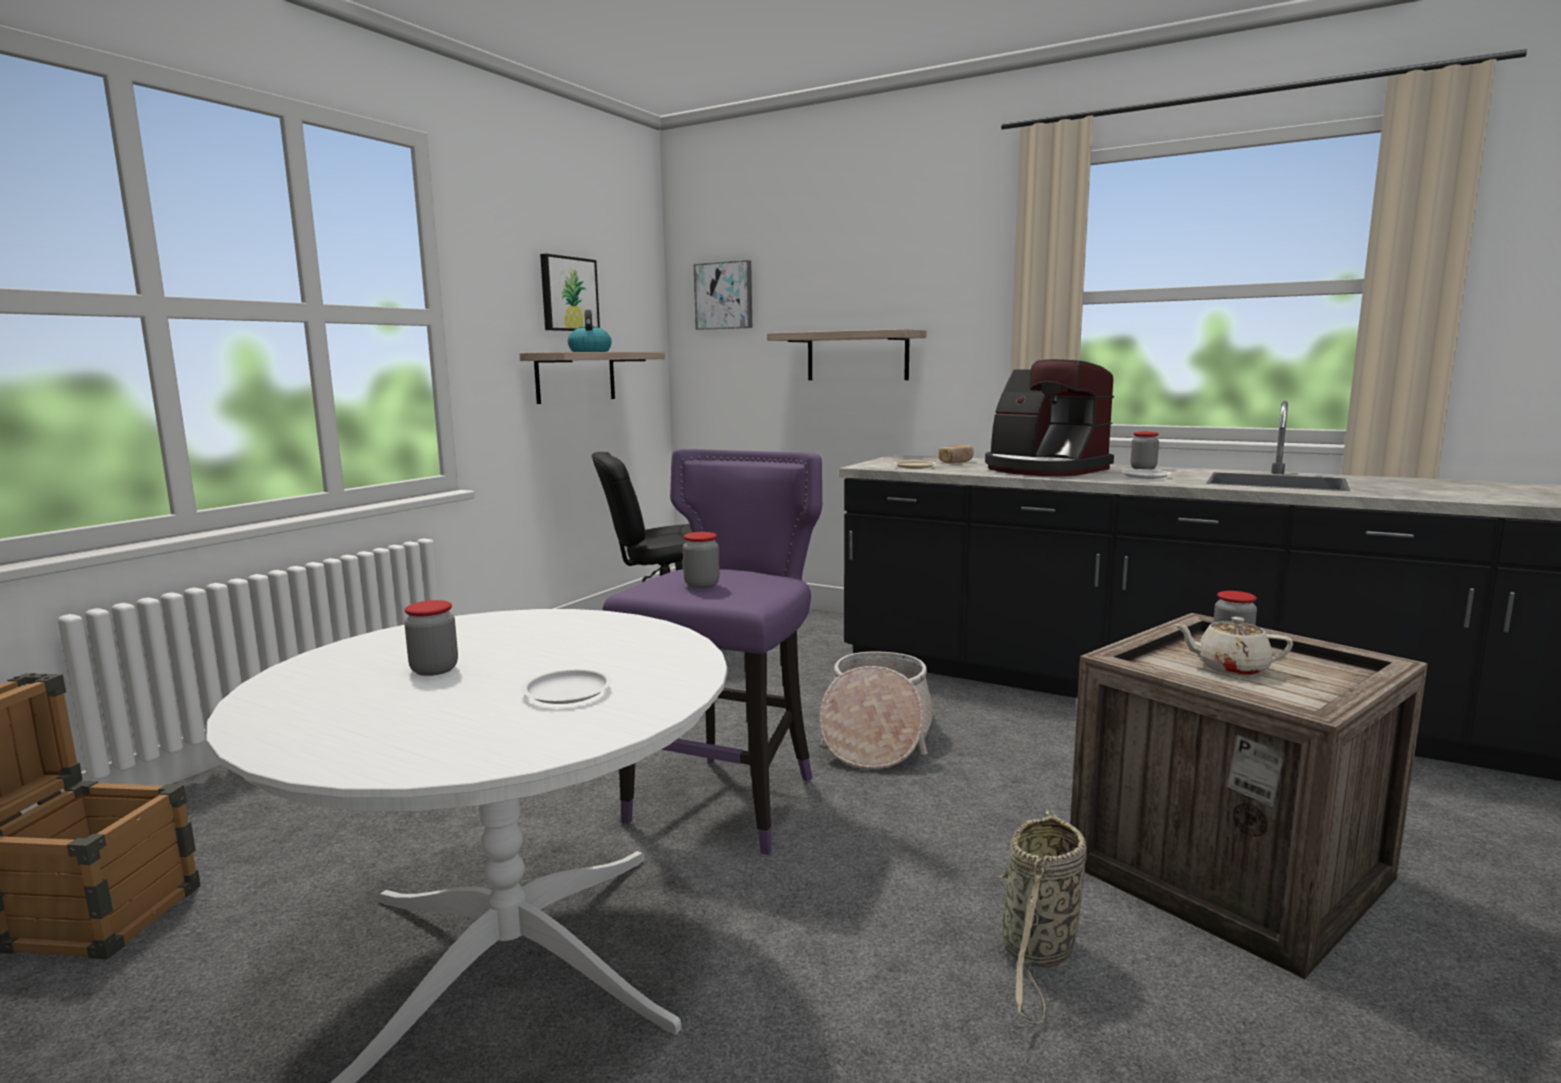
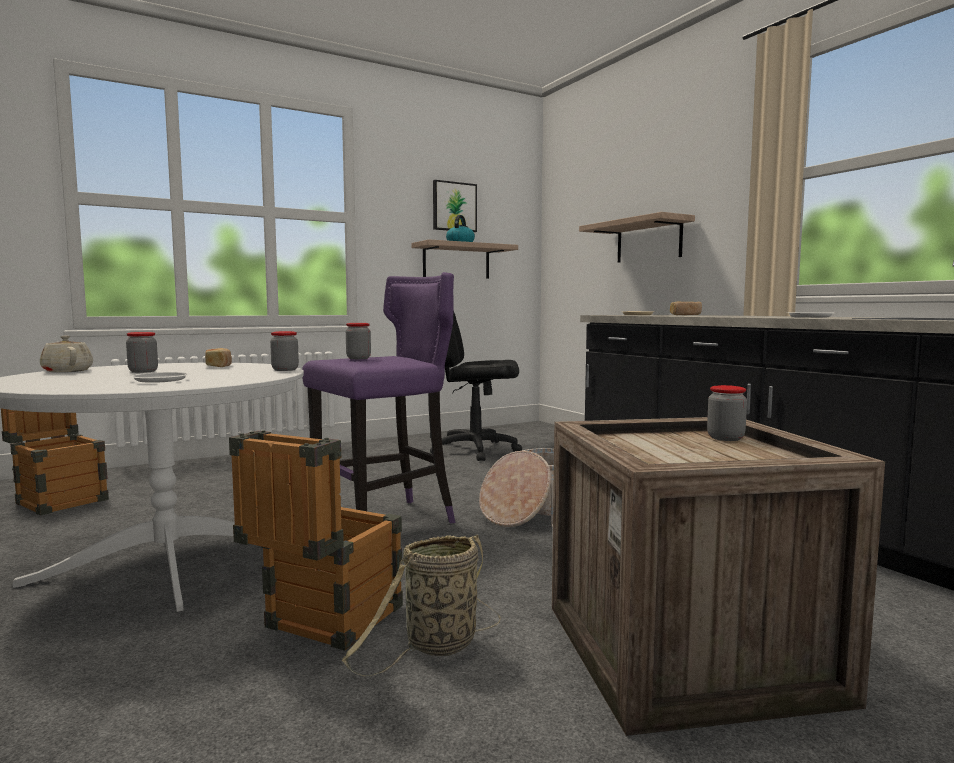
camera: 30 degrees right, 5 degrees down
(500, 629) = (219, 366): none -> bread
(724, 296) = (572, 206): picture -> none
(884, 974) = (323, 624): none -> crate
(1043, 469) = (737, 316): coffee machine -> none
(1143, 468) = (836, 316): jar -> jar (285, 370)
(1230, 668) = (679, 446): beige teapot -> beige teapot (67, 371)

